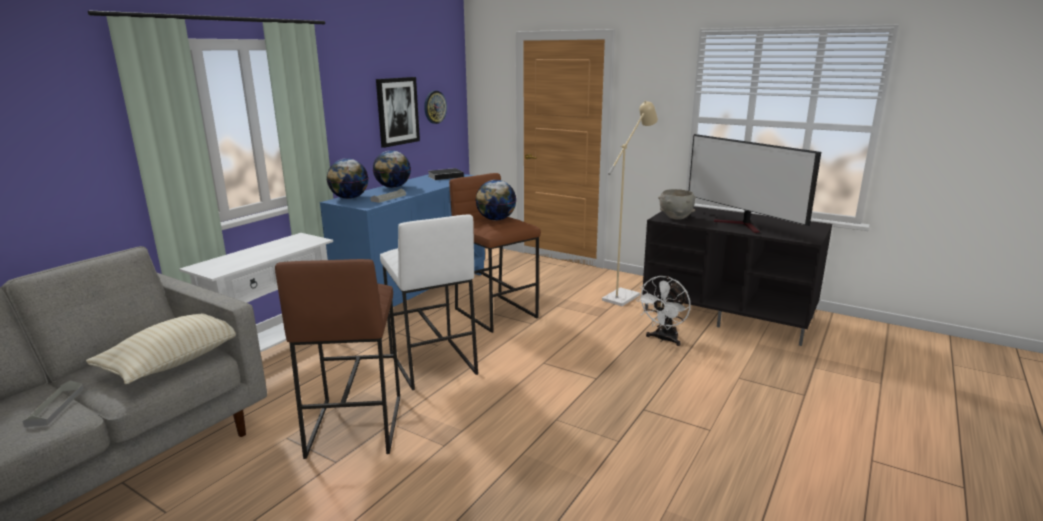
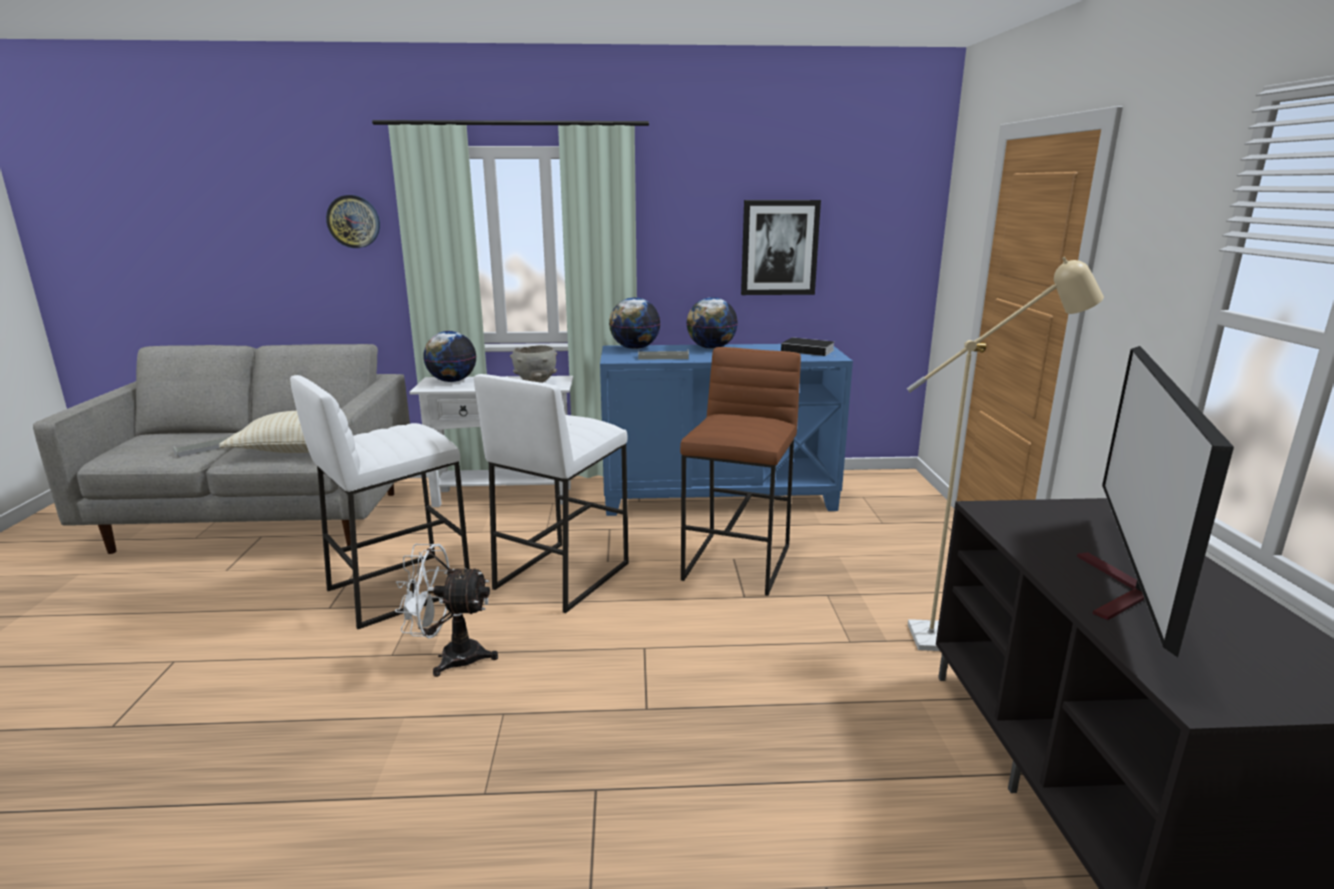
camera: 55 degrees right, 0 degrees up
(354, 425) = (399, 588): brown stool -> white stool
(435, 107) = (860, 248): wall clock -> wall clock (353, 221)
(496, 219) = (740, 420): globe -> globe (452, 381)
(663, 339) = (858, 735): white fan -> white fan (450, 657)
(675, 218) = (1022, 519): grey bowl -> grey bowl (535, 382)

